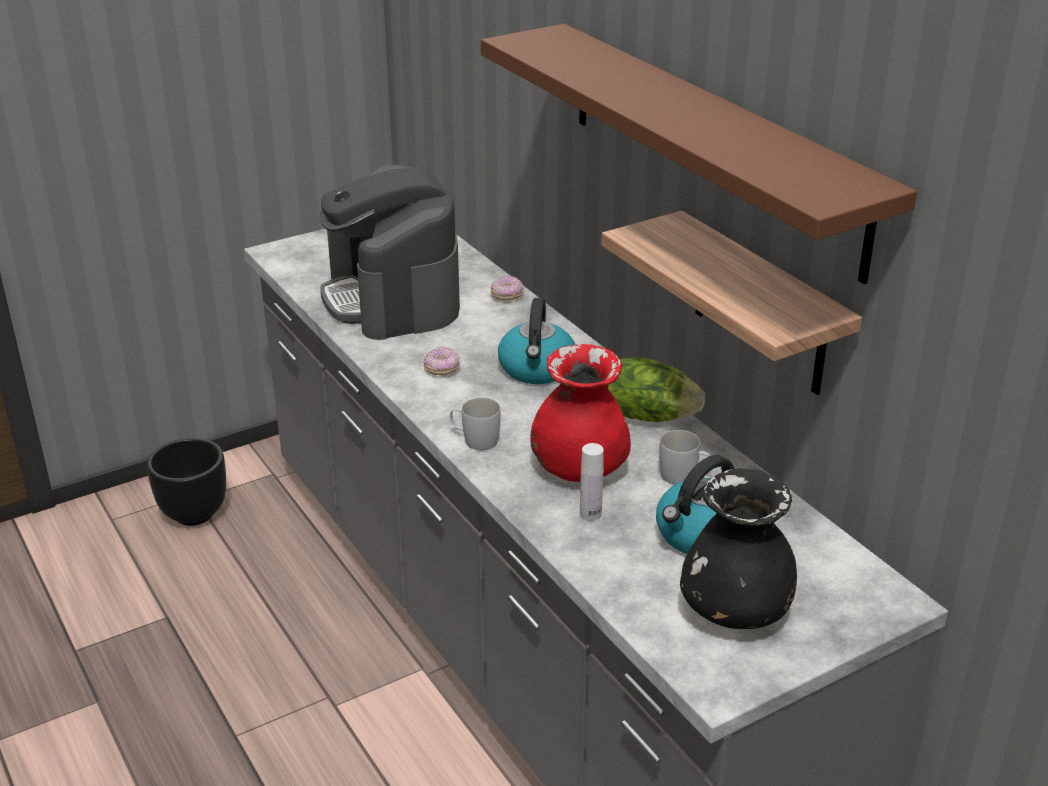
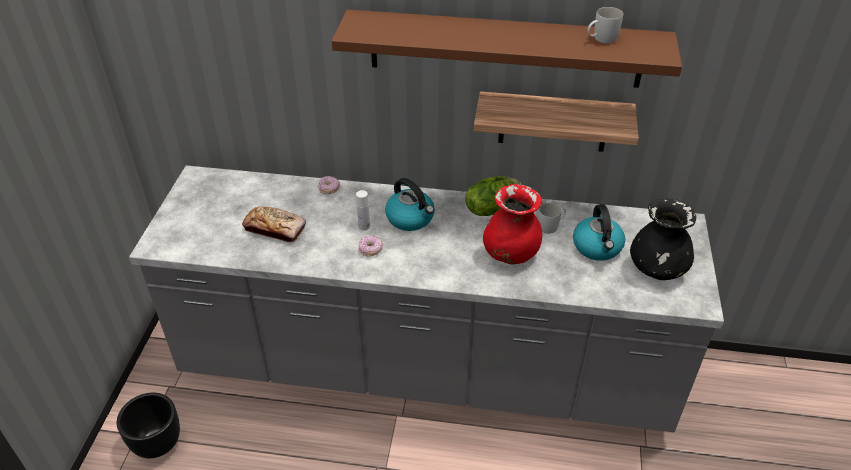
camera: 50 degrees left, 10 degrees up
(392, 298) = (275, 229): coffee machine -> bread
(474, 440) = (448, 274): white mug -> white mug (601, 39)
(590, 514) = (549, 271): white bottle -> white bottle (364, 226)

